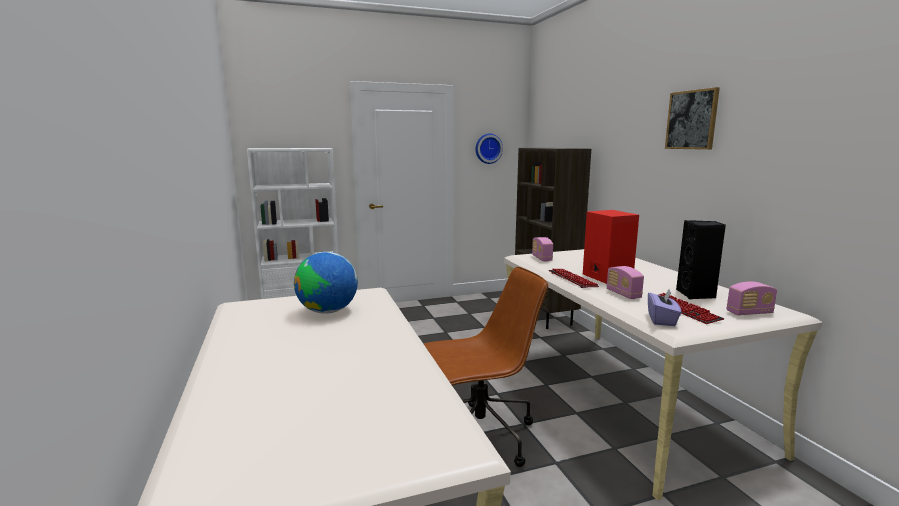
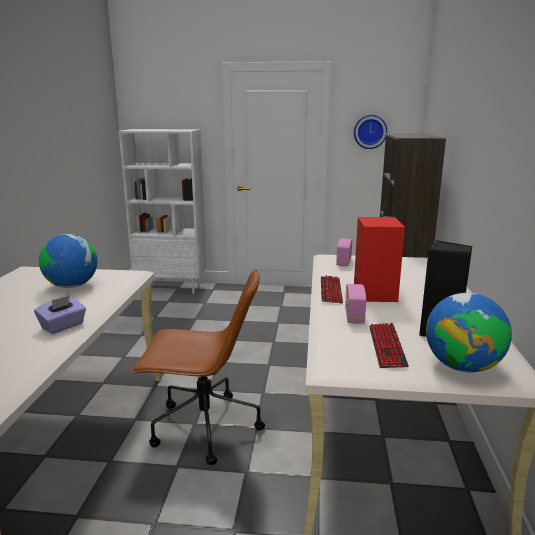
camera: 25 degrees right, 5 degrees up
(662, 320) = (340, 352): purple tissue box -> purple tissue box (63, 326)
(692, 120) = (508, 110): picture -> none
(749, 313) = (462, 366): radio -> globe

